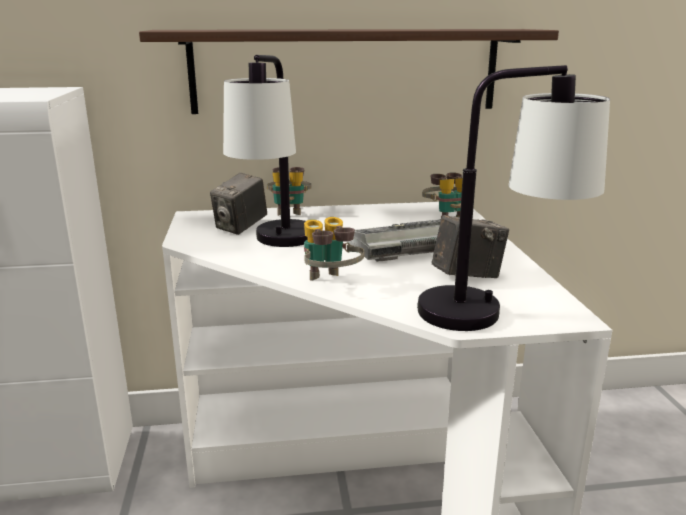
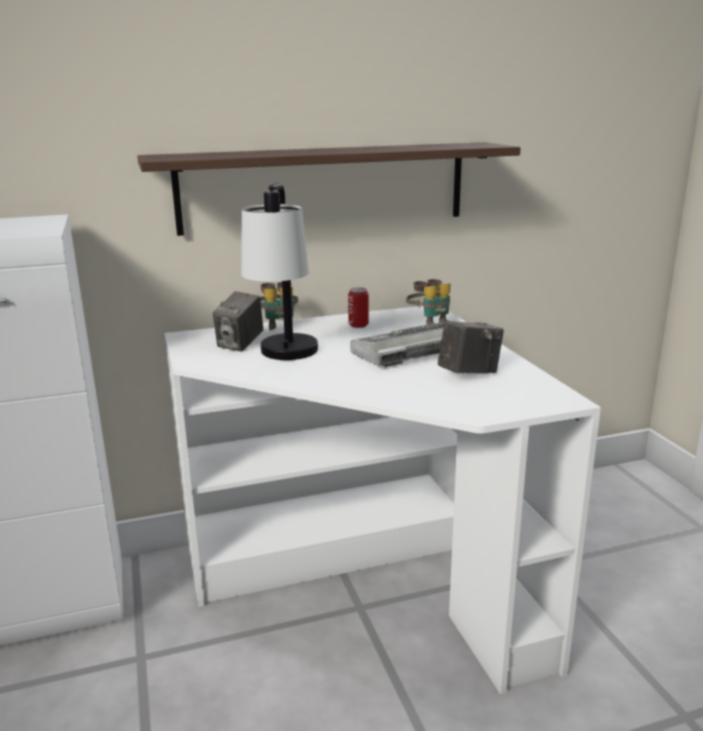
camera: 10 degrees left, 0 degrees up
(330, 283) = (352, 389): binoculars -> none
(370, 216) = (358, 325): none -> can
(497, 313) = (506, 402): table lamp -> none

